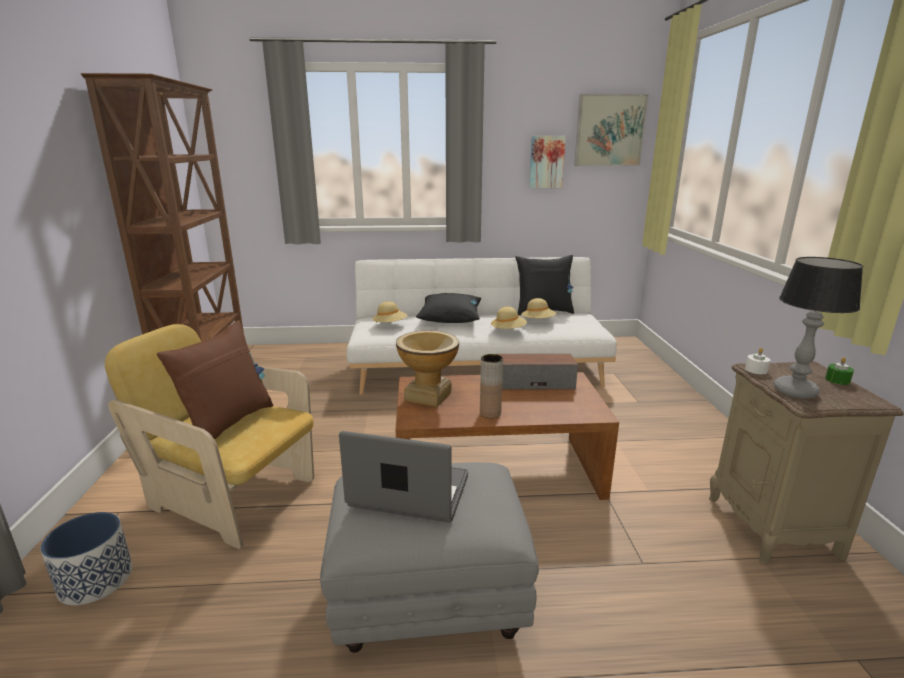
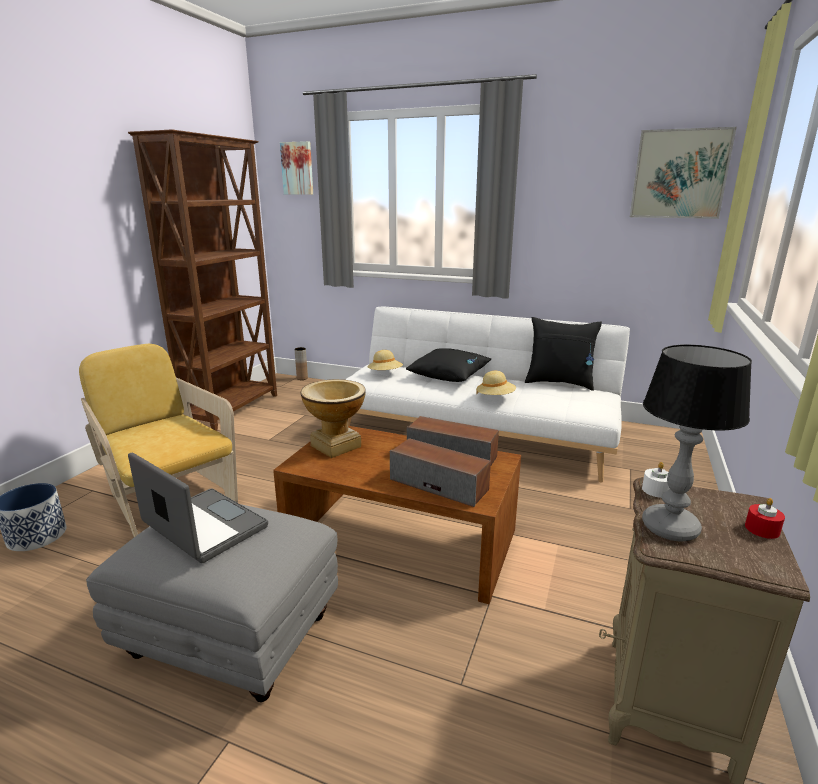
camera: 25 degrees right, 0 degrees up
(228, 424) = (160, 435): brown pillow -> none
(490, 413) = (372, 475): brown vase -> brown vase (302, 378)
(538, 322) = (538, 393): beige hat -> none
(546, 162) = (594, 212): picture -> picture (298, 168)
(552, 408) = (439, 484): none -> speaker
(837, 380) = (762, 529): green candle -> red candle

